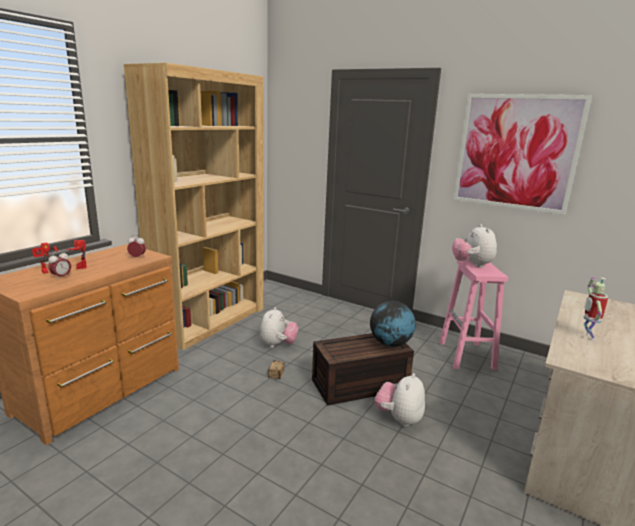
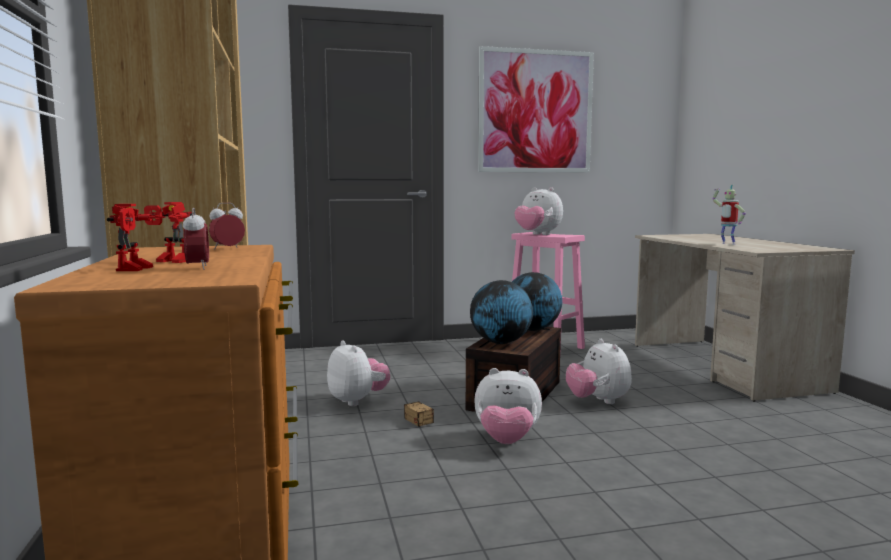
camera: 45 degrees left, 10 degrees down
(287, 412) = (507, 441): none -> plush toy
(342, 346) = (500, 342): none -> globe

